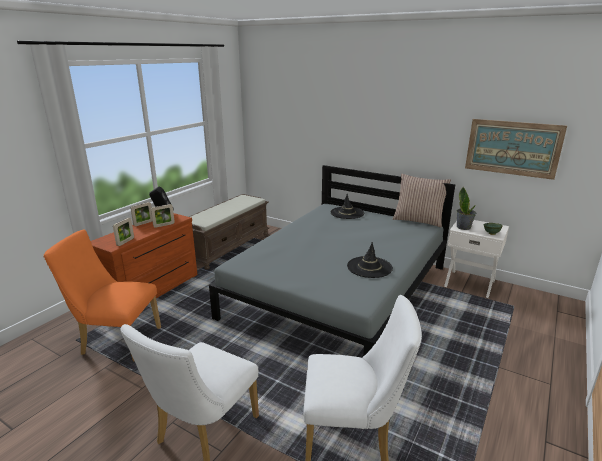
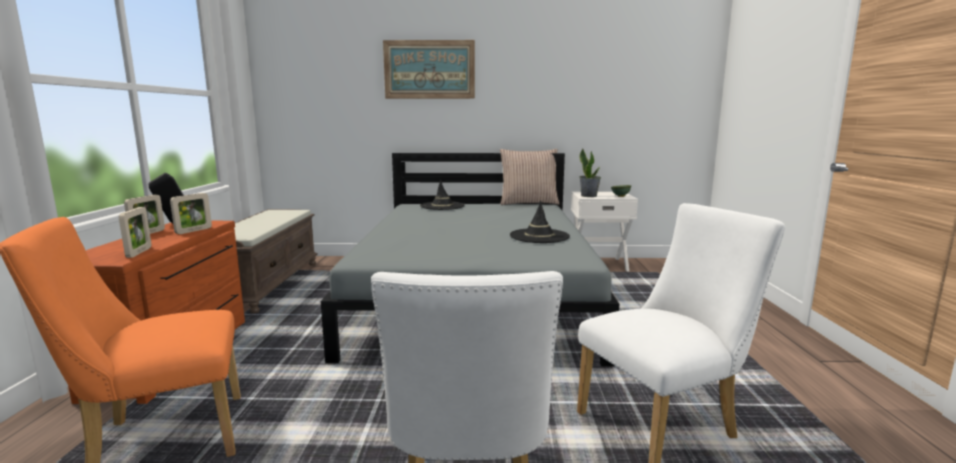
camera: 30 degrees left, 10 degrees down
(512, 148) = (617, 105): picture -> picture (429, 69)

